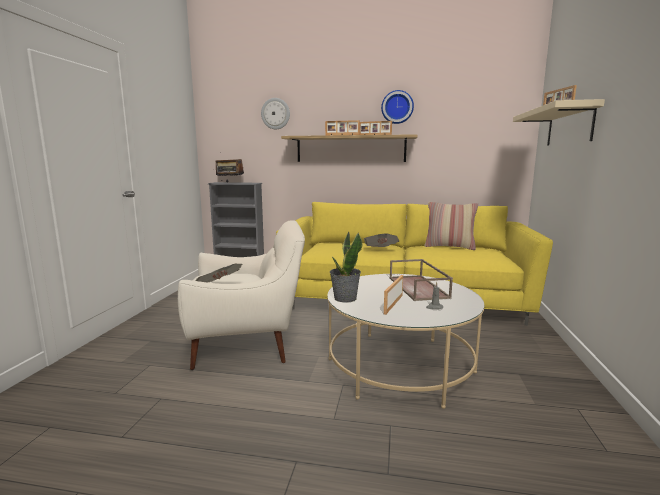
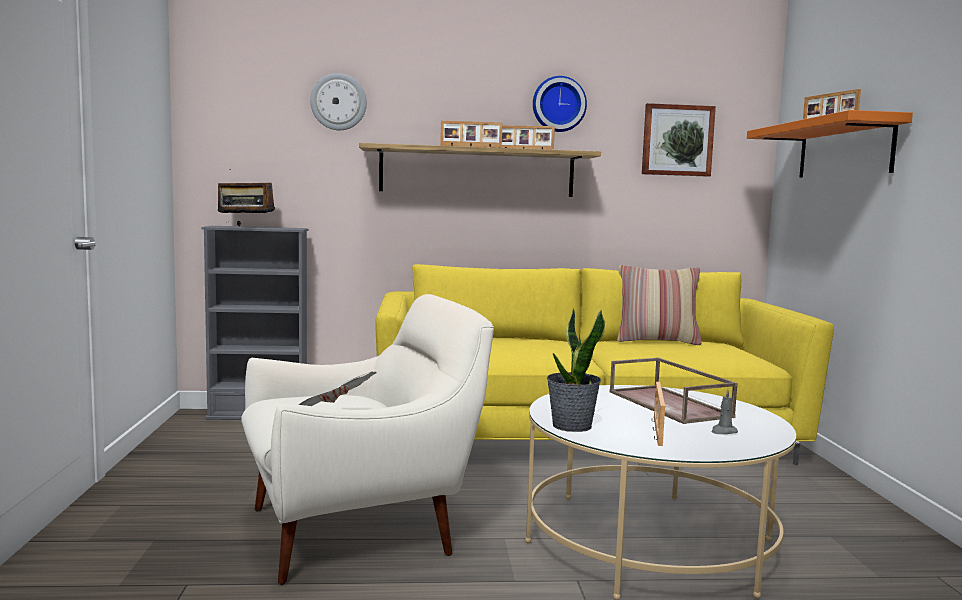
camera: 15 degrees left, 5 degrees down
(381, 250) = (554, 349): newspaper -> none
(471, 125) = (677, 140): none -> picture
(569, 126) = (844, 149): beige shelf -> orange shelf

